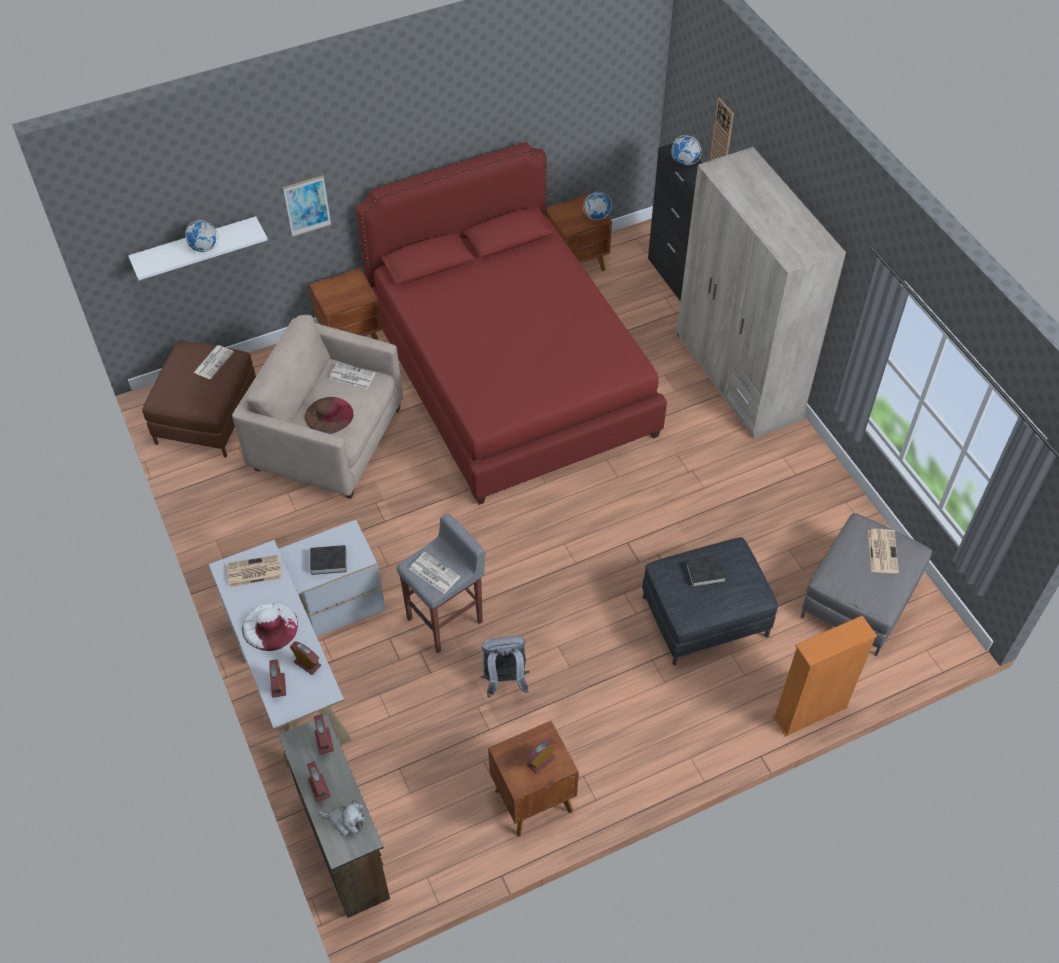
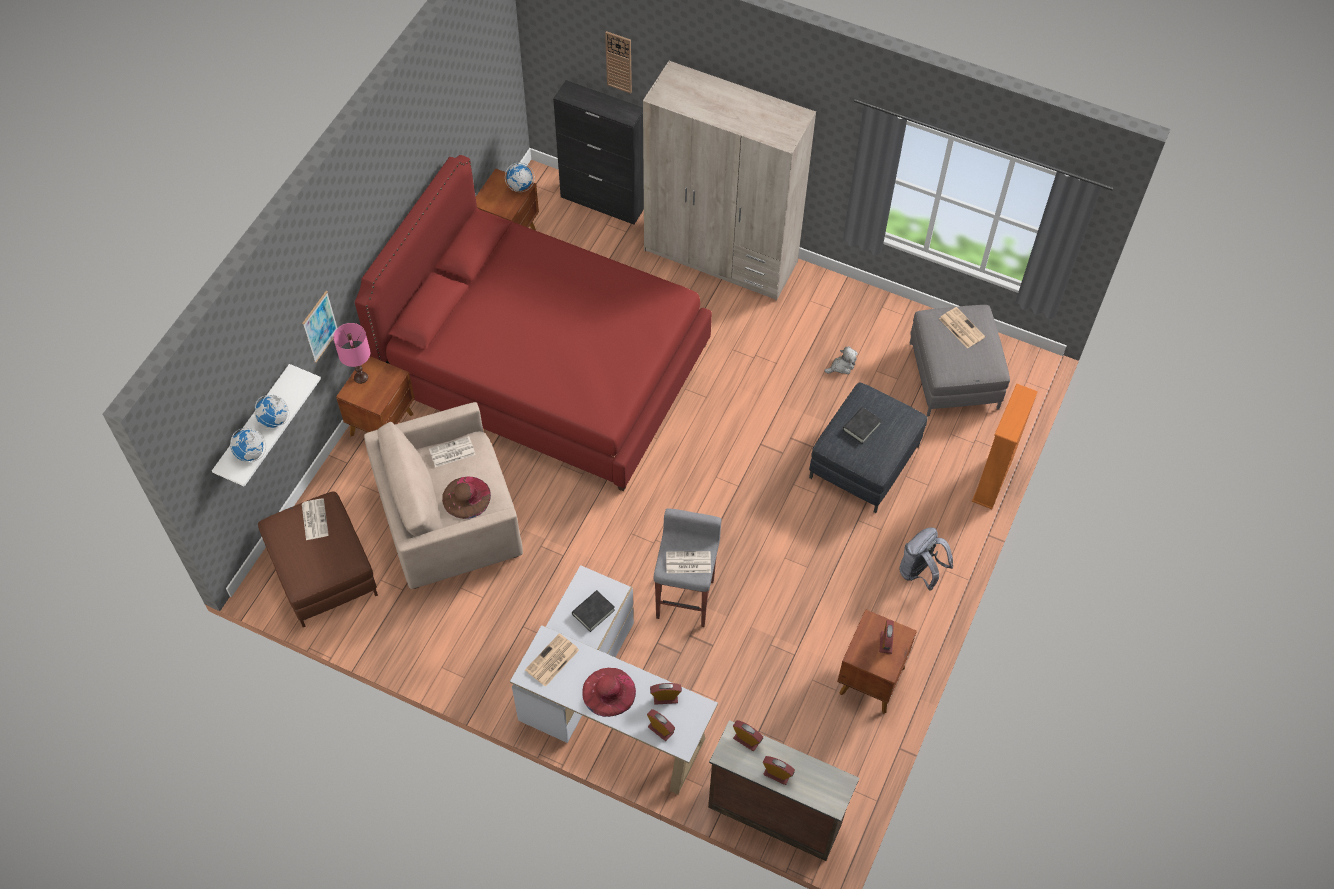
camera: 40 degrees left, 5 degrees up
(270, 626) = (609, 692): white hat -> red hat
(339, 282) = (361, 377): none -> pink table lamp
(345, 820) = (817, 781): plush toy -> plush toy (842, 366)
(504, 681) = (771, 611): grey backpack -> grey backpack (920, 572)
(684, 162) = (586, 99): globe -> globe (251, 454)

